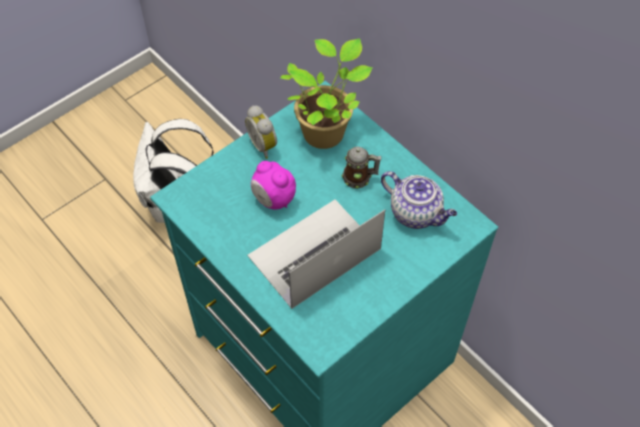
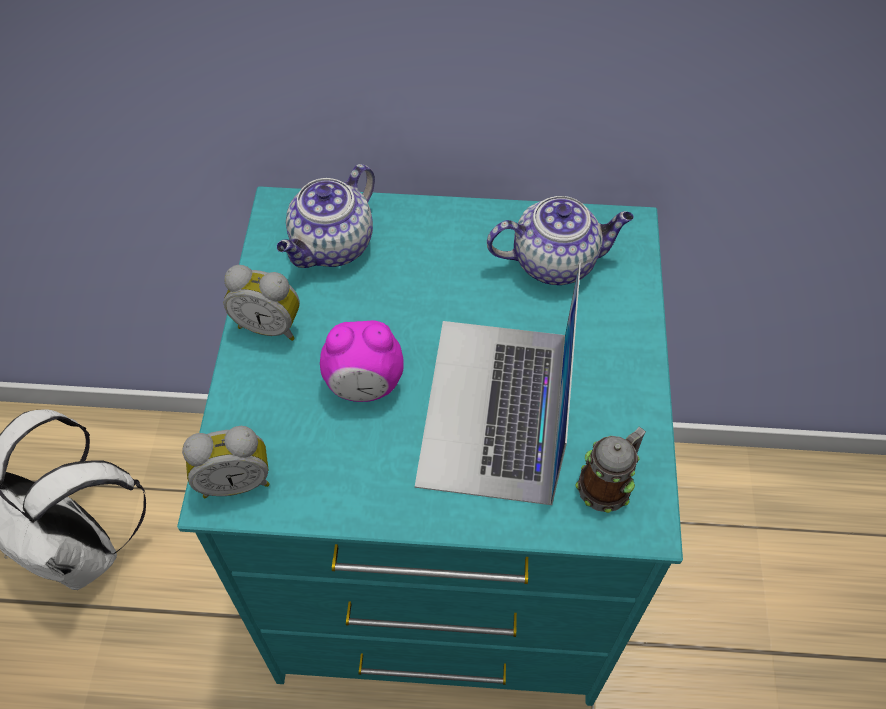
camera: 45 degrees left, 0 degrees up
(186, 196) = (235, 480): none -> alarm clock
(325, 131) = (332, 247): potted plant -> teapot
(360, 178) = (442, 271): mug -> mug (608, 483)

